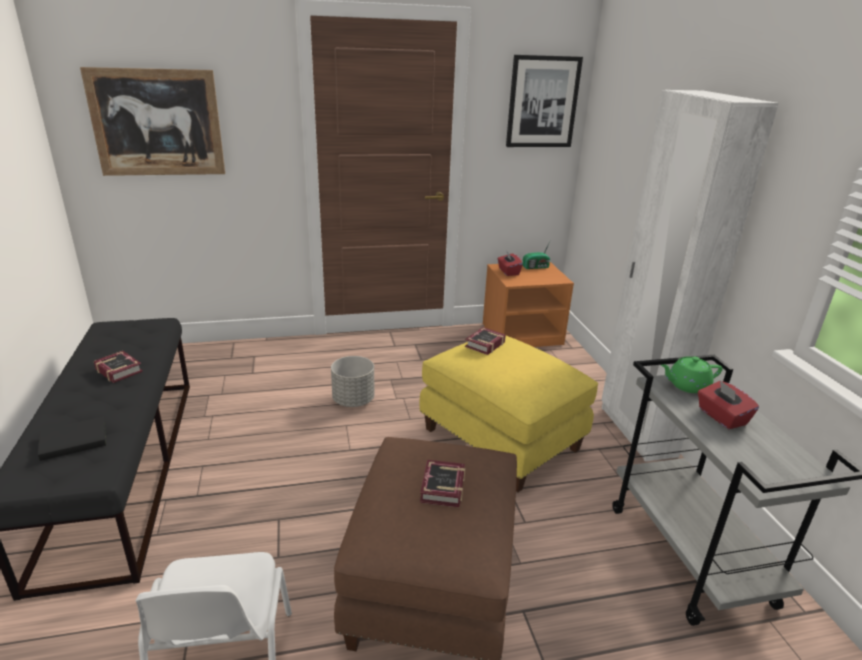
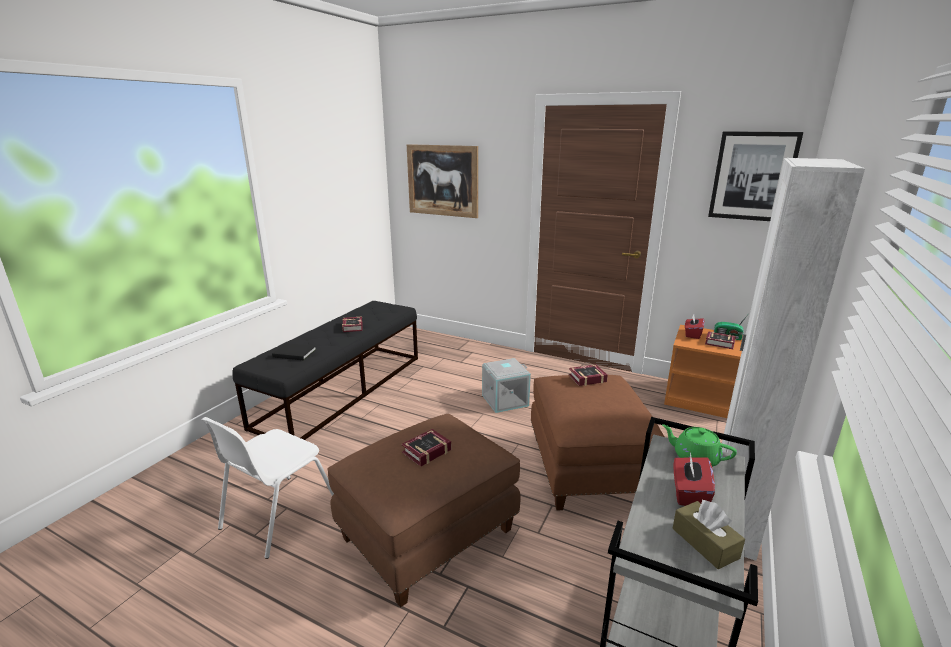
camera: 40 degrees right, 5 degrees down
(353, 400) = (505, 400): grey planter -> grey storage box
(502, 439) = (588, 469): yellow ottoman -> brown ottoman
(539, 275) = (721, 343): none -> book
(777, 451) = (705, 543): none -> brown tissue box

